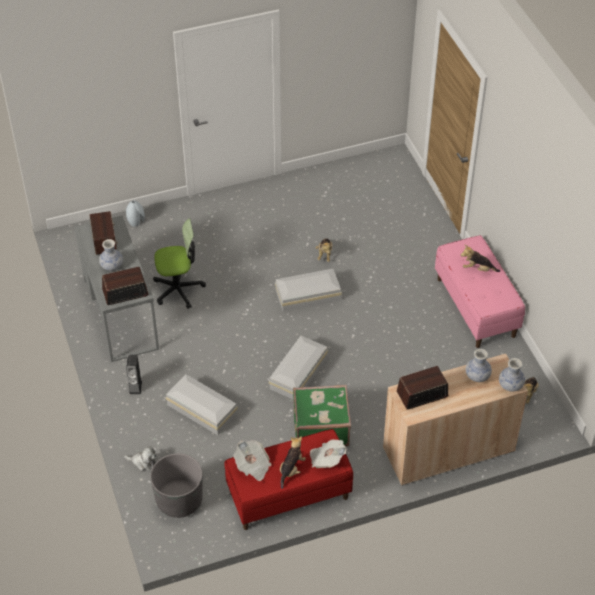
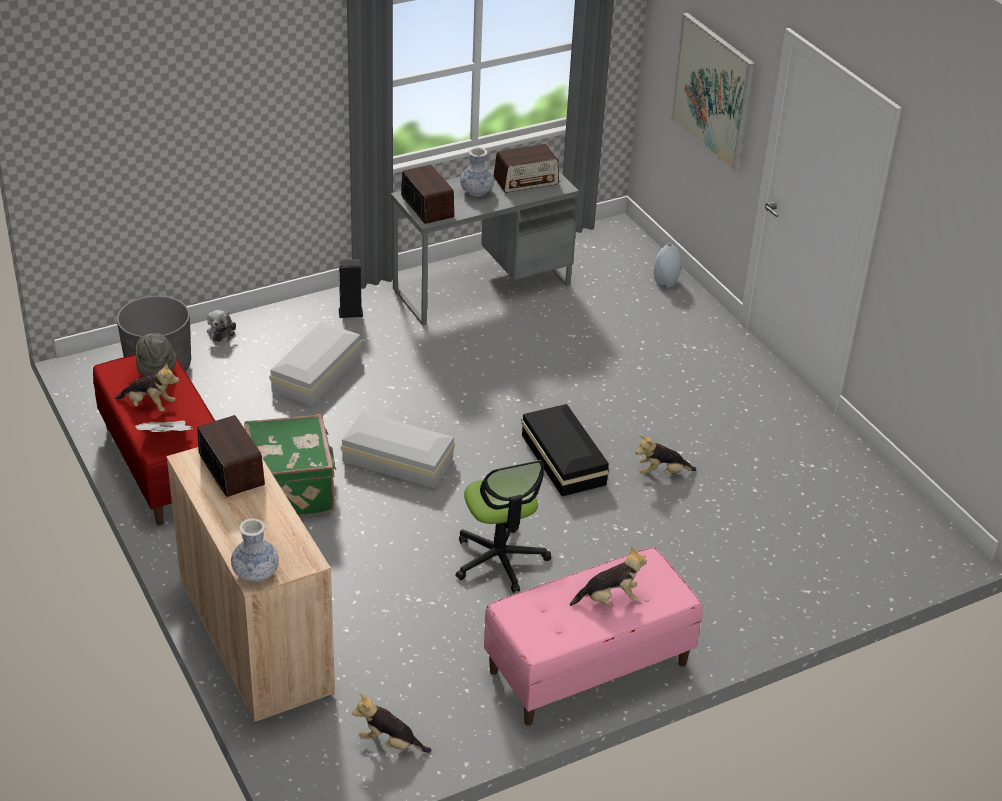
camera: 80 degrees right, 10 degrees down
(116, 106) = (713, 91): none -> picture
(178, 289) = (541, 332): office chair -> office chair (499, 560)
(253, 466) = (156, 370): newspaper -> grey hat
(306, 295) = (564, 458): white storage box -> black storage box
(477, 376) = (274, 532): vase -> none
(478, 269) = (609, 599): plush toy -> plush toy turned 75 degrees clockwise

